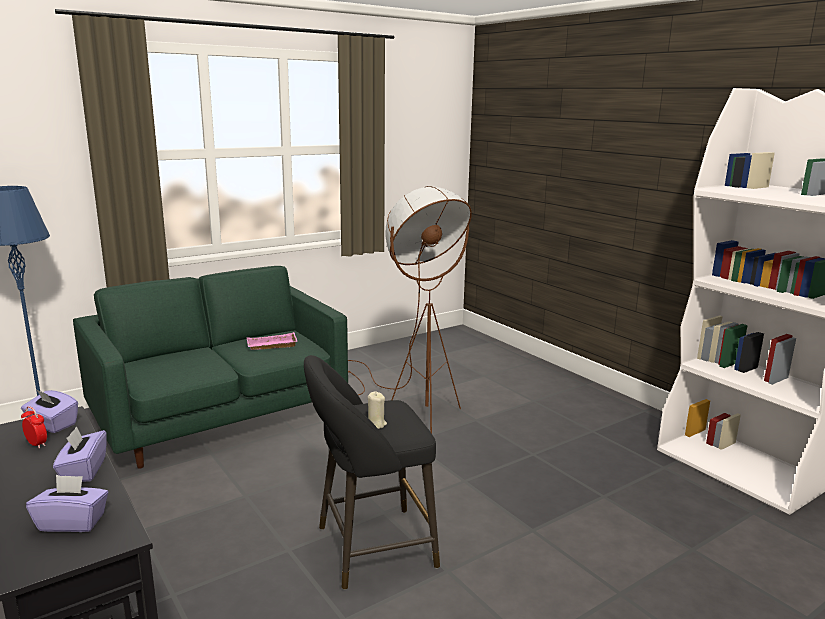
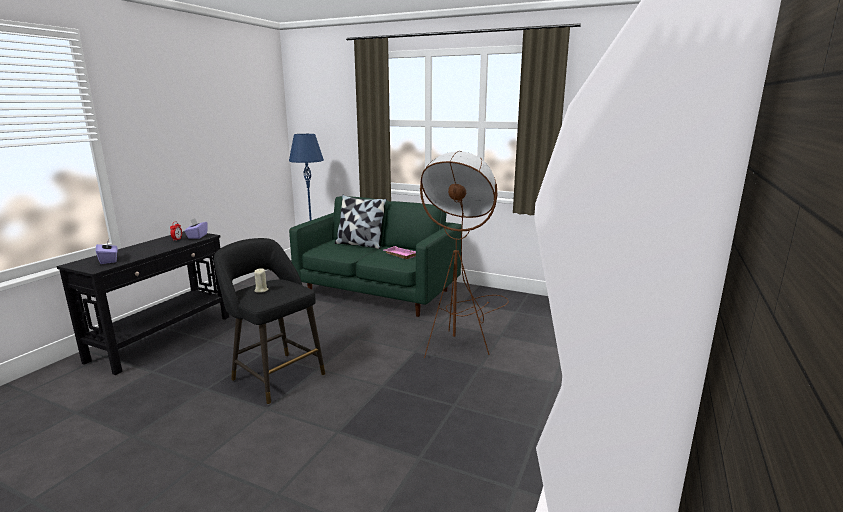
camera: 60 degrees right, 0 degrees up
(83, 471) = (154, 250): purple tissue box -> none
(183, 355) = (360, 244): none -> pillow

